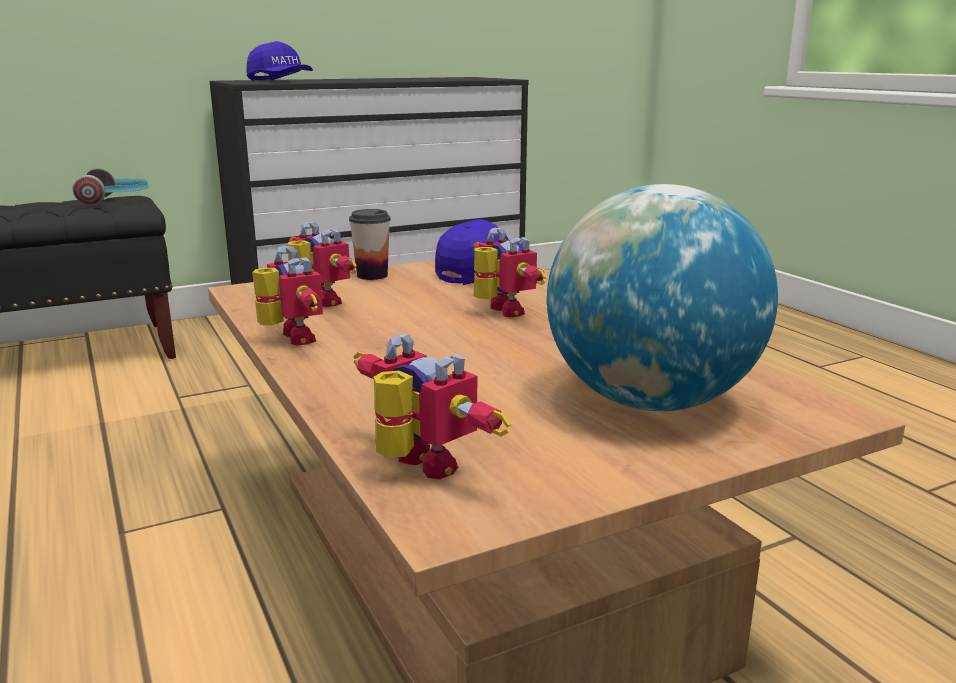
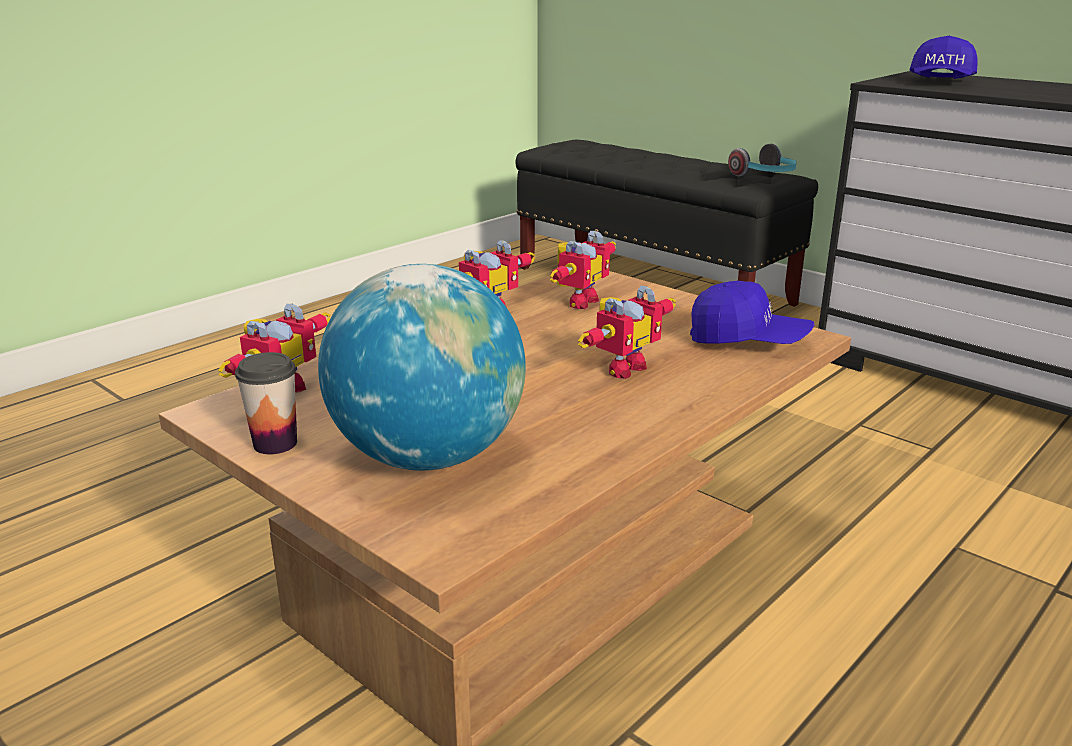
camera: 70 degrees right, 5 degrees up
(372, 275) = (677, 302): cup -> cup (275, 443)

